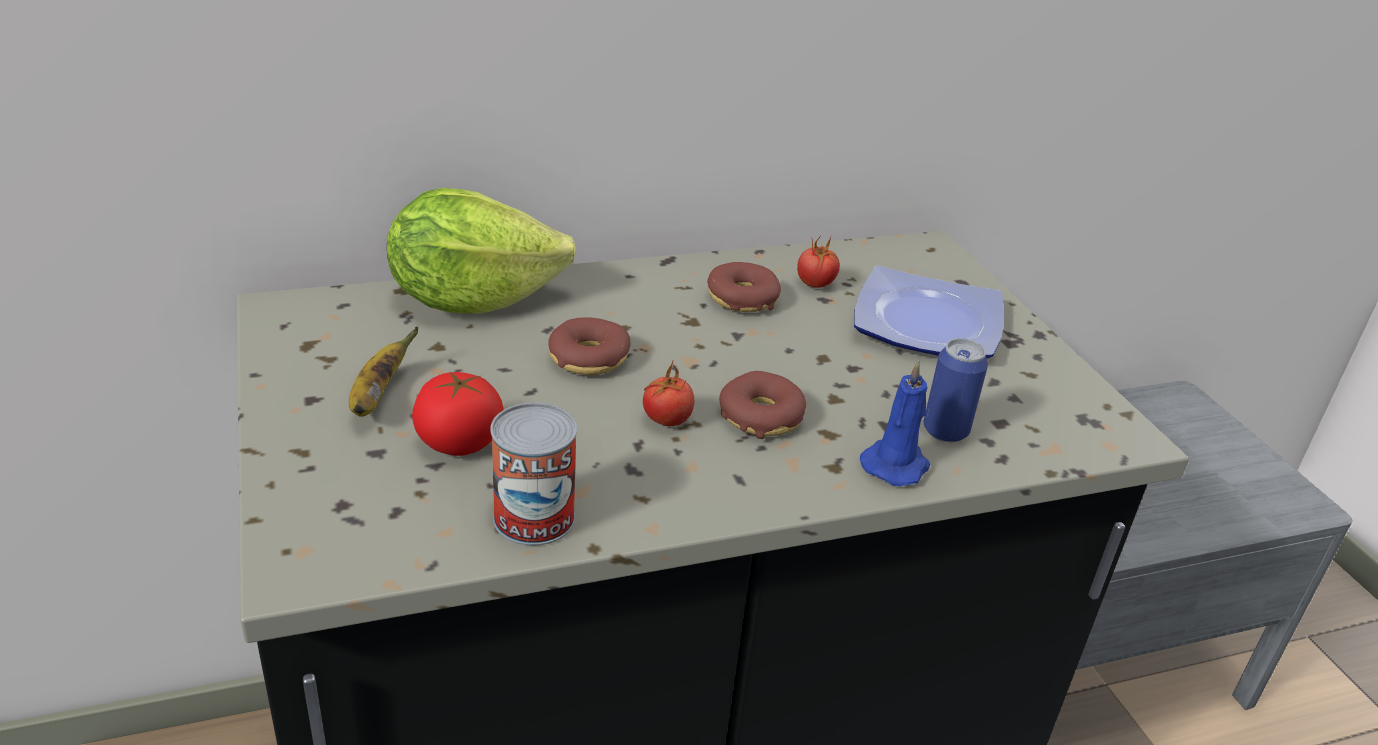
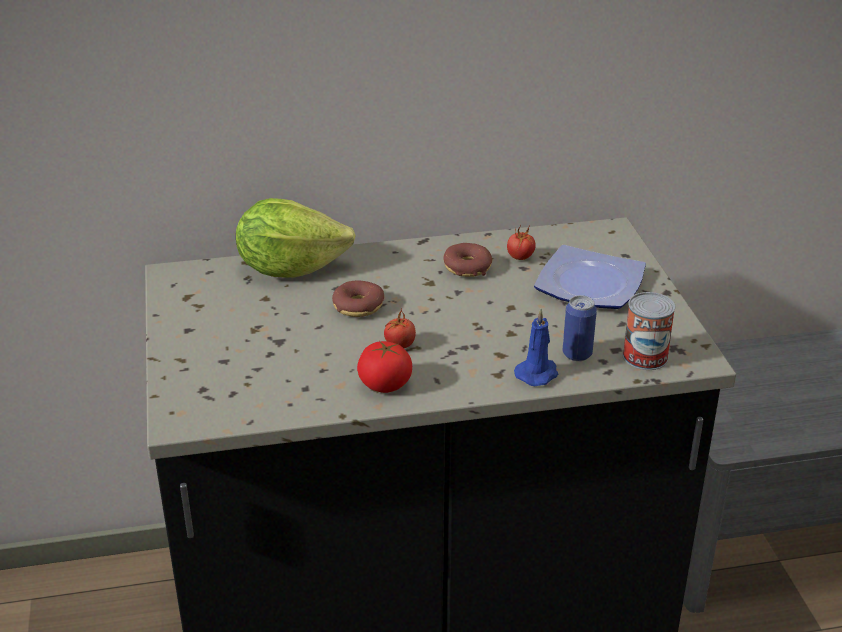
camera: 10 degrees right, 0 degrees up
(377, 396) = (226, 329): banana -> none
(459, 442) = (272, 356): tomato -> tomato (385, 384)
(534, 518) = (310, 398): can -> can (645, 357)
(761, 416) = (460, 343): donut -> none

